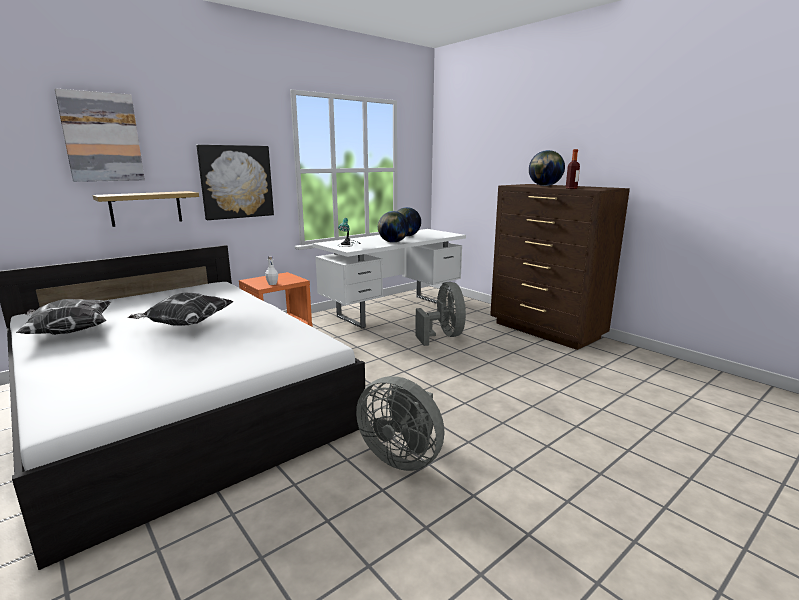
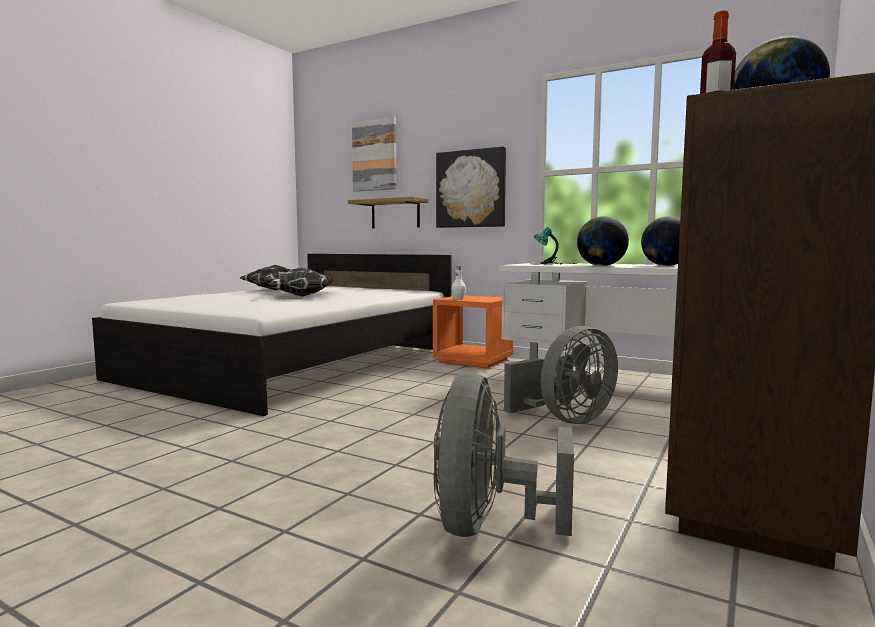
camera: 70 degrees right, 10 degrees down
(402, 457) = (200, 435): grey fan -> grey fan (489, 526)

